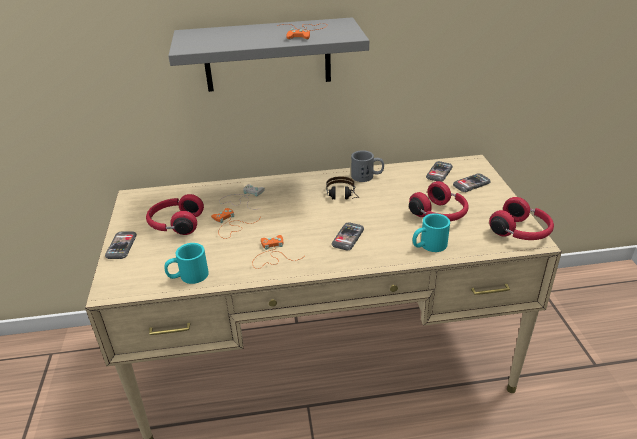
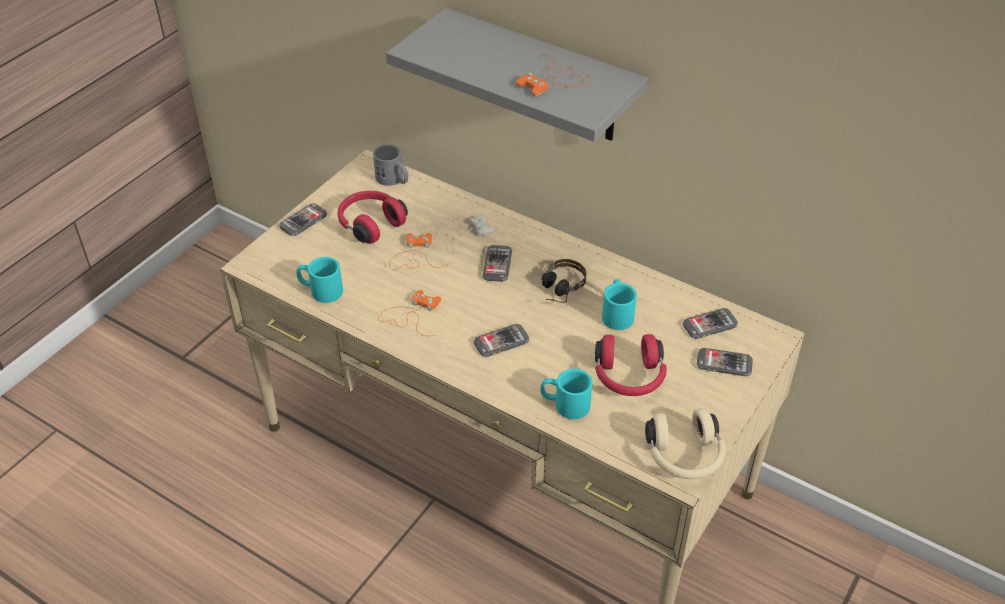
camera: 40 degrees right, 10 degrees up
(289, 203) = (497, 264): none -> phone
(367, 176) = (621, 279): grey mug -> grey mug (393, 180)
(388, 191) = (617, 313): none -> turquoise mug
(521, 232) = (684, 457): red headphones -> beige headphones

